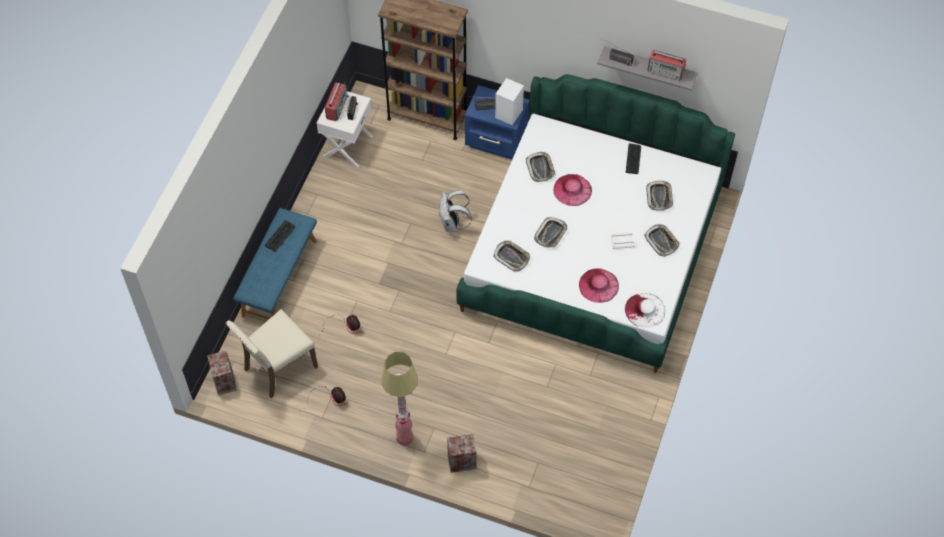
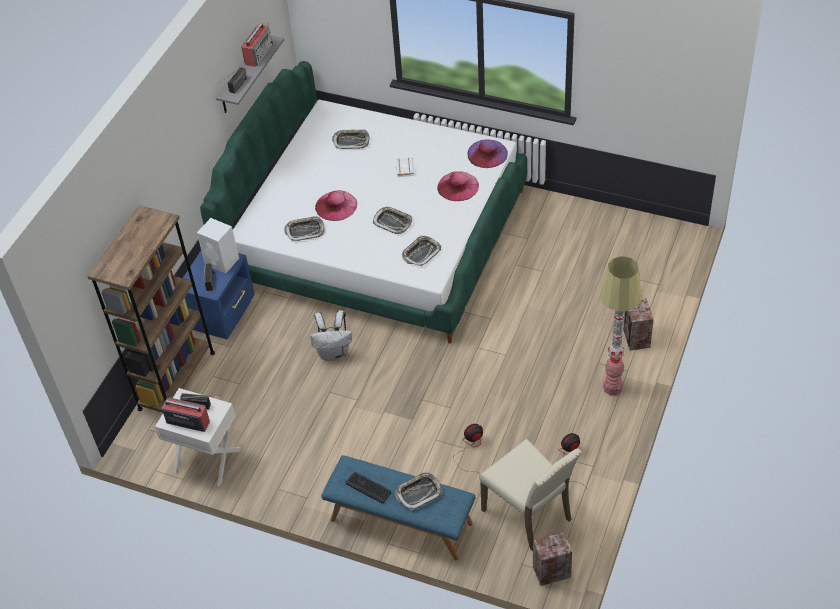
camera: 85 degrees left, 10 degrees down
(633, 159) = (301, 159): keyboard -> none
(645, 310) = (487, 153): white hat -> purple hat
(661, 241) = (406, 141): tray -> tray (419, 492)

